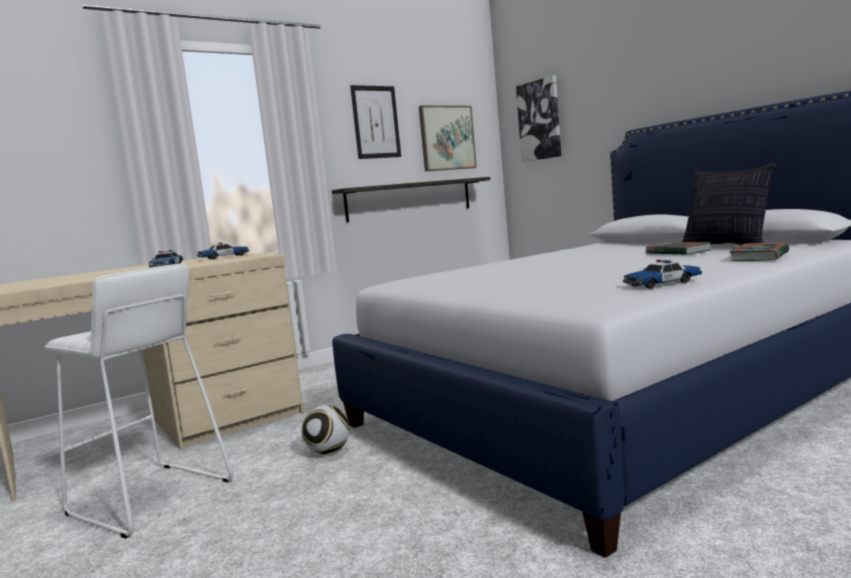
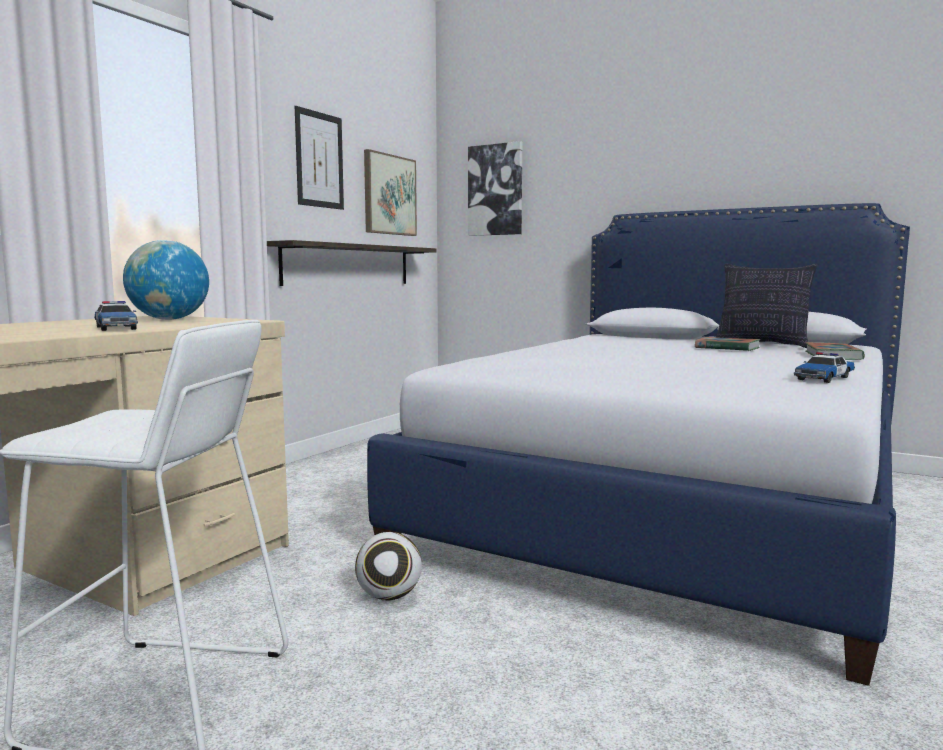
camera: 25 degrees left, 0 degrees up
(224, 257) = (169, 319): toy car -> globe

